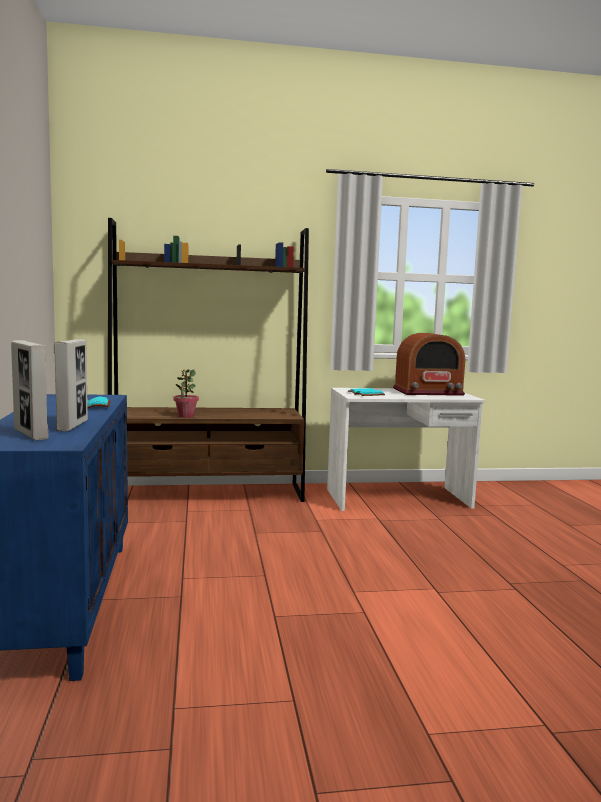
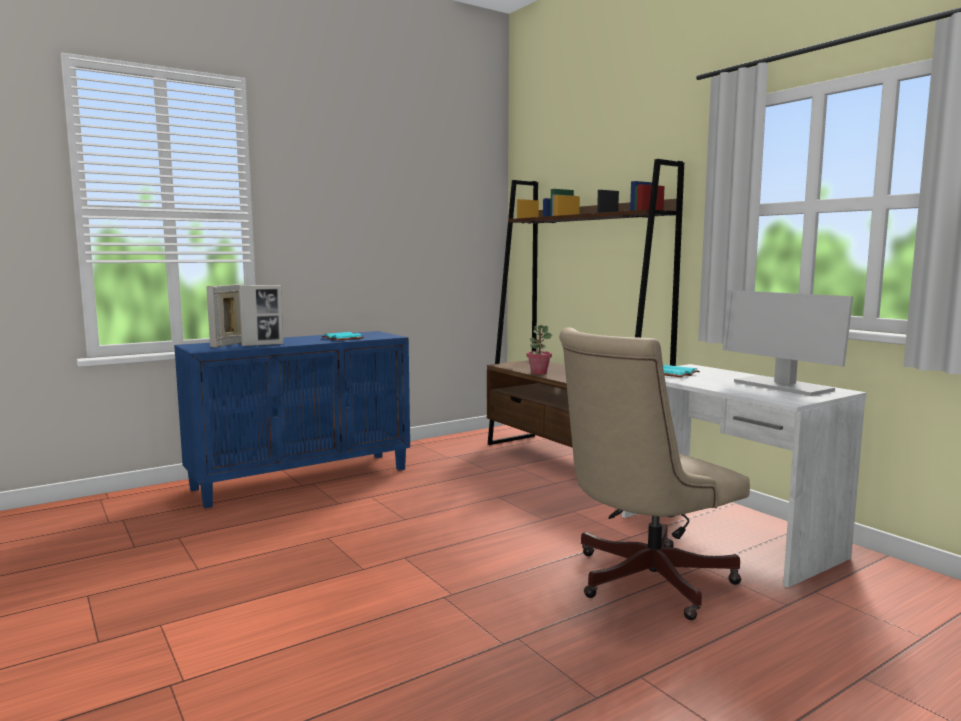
camera: 65 degrees right, 0 degrees up
(428, 392) = (781, 386): radio -> monitor
(447, 533) = (642, 581): none -> beige office chair

